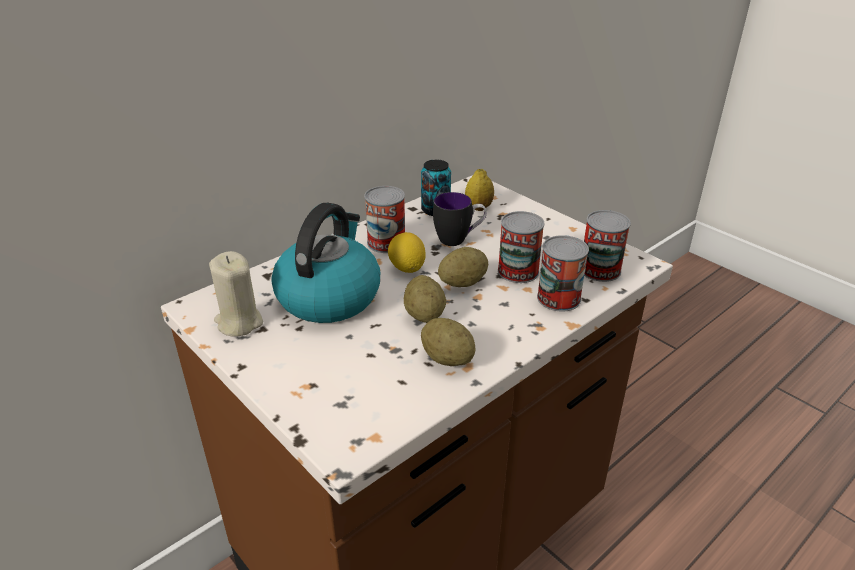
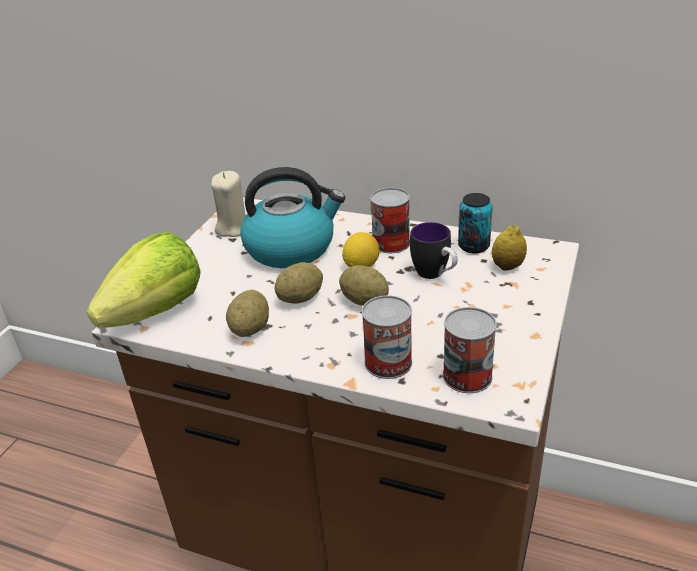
camera: 65 degrees right, 0 degrees up
(351, 419) = (157, 311): none -> lettuce
(518, 271) = (413, 325): can -> none

